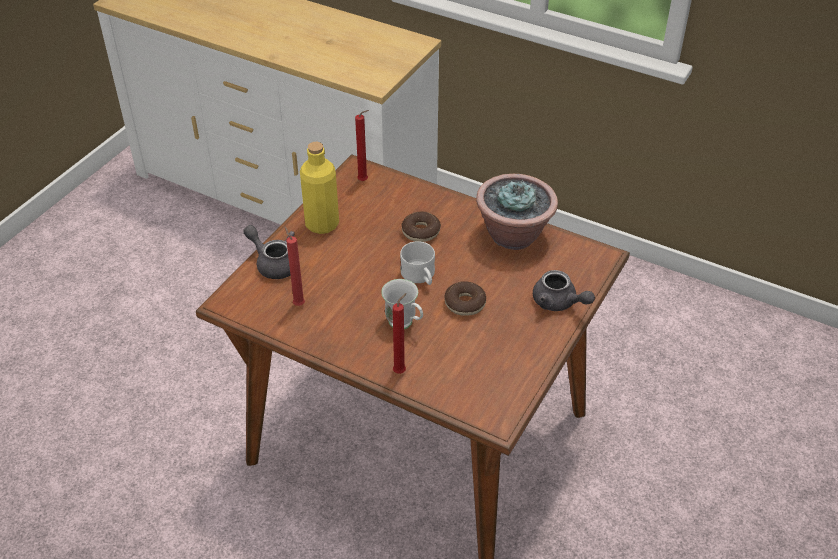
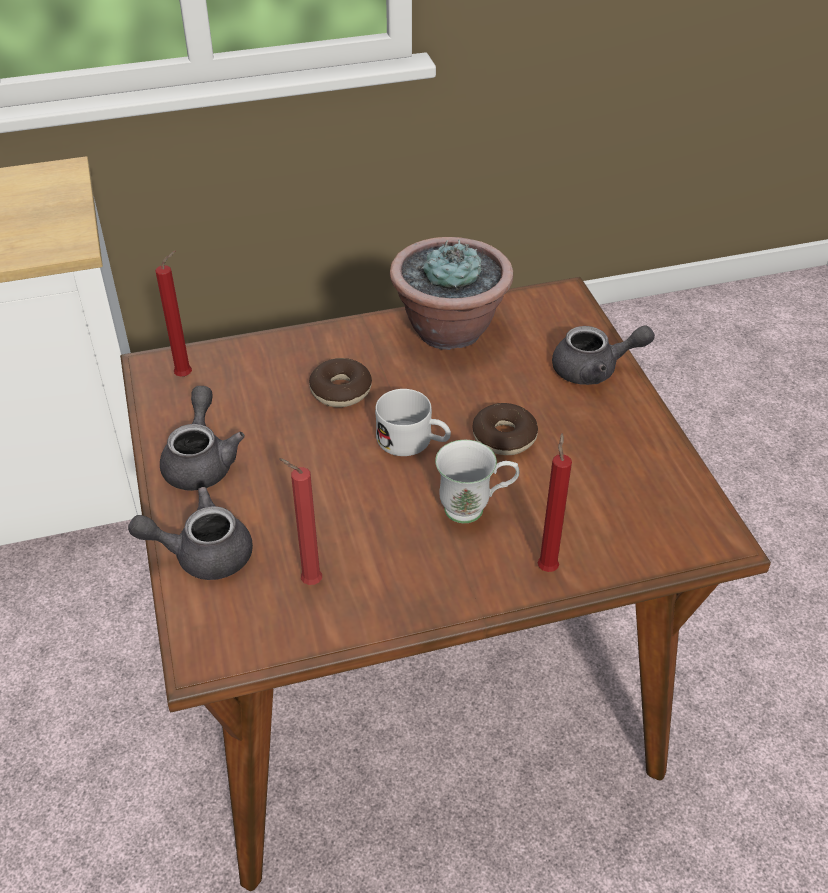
camera: 45 degrees left, 0 degrees up
(322, 224) = (201, 461): yellow bottle -> grey teapot

